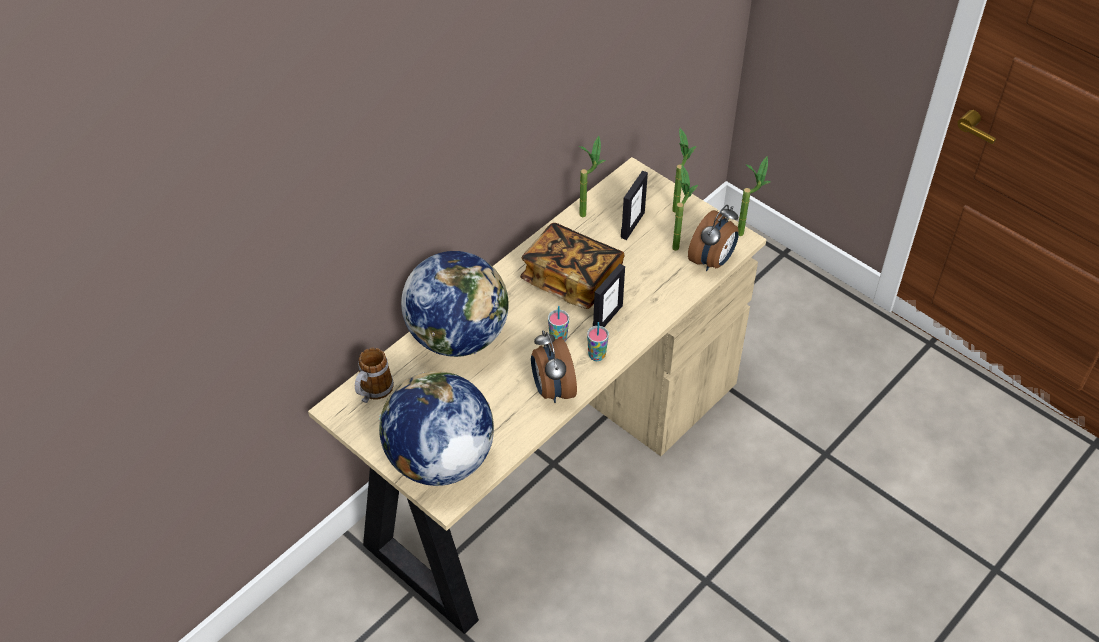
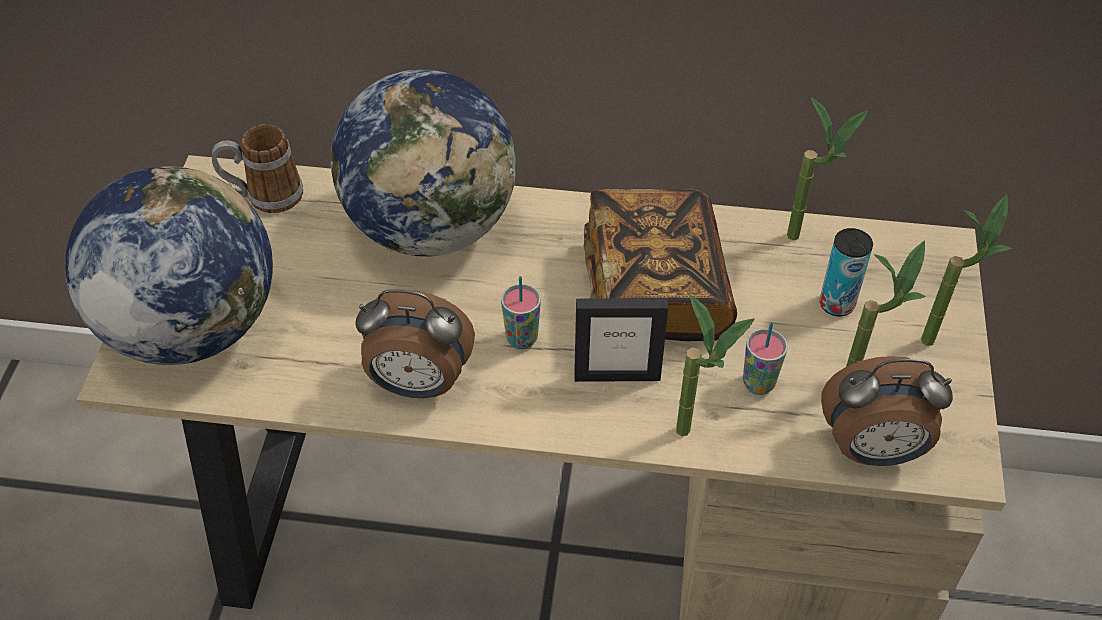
camera: 55 degrees right, 0 degrees up
(552, 389) = (418, 384): alarm clock -> alarm clock turned 120 degrees counterclockwise
(597, 355) = (530, 403): cup -> cup (758, 384)
(632, 225) = (836, 304): picture frame -> can
(746, 231) = (990, 462): potted plant -> potted plant (697, 435)

